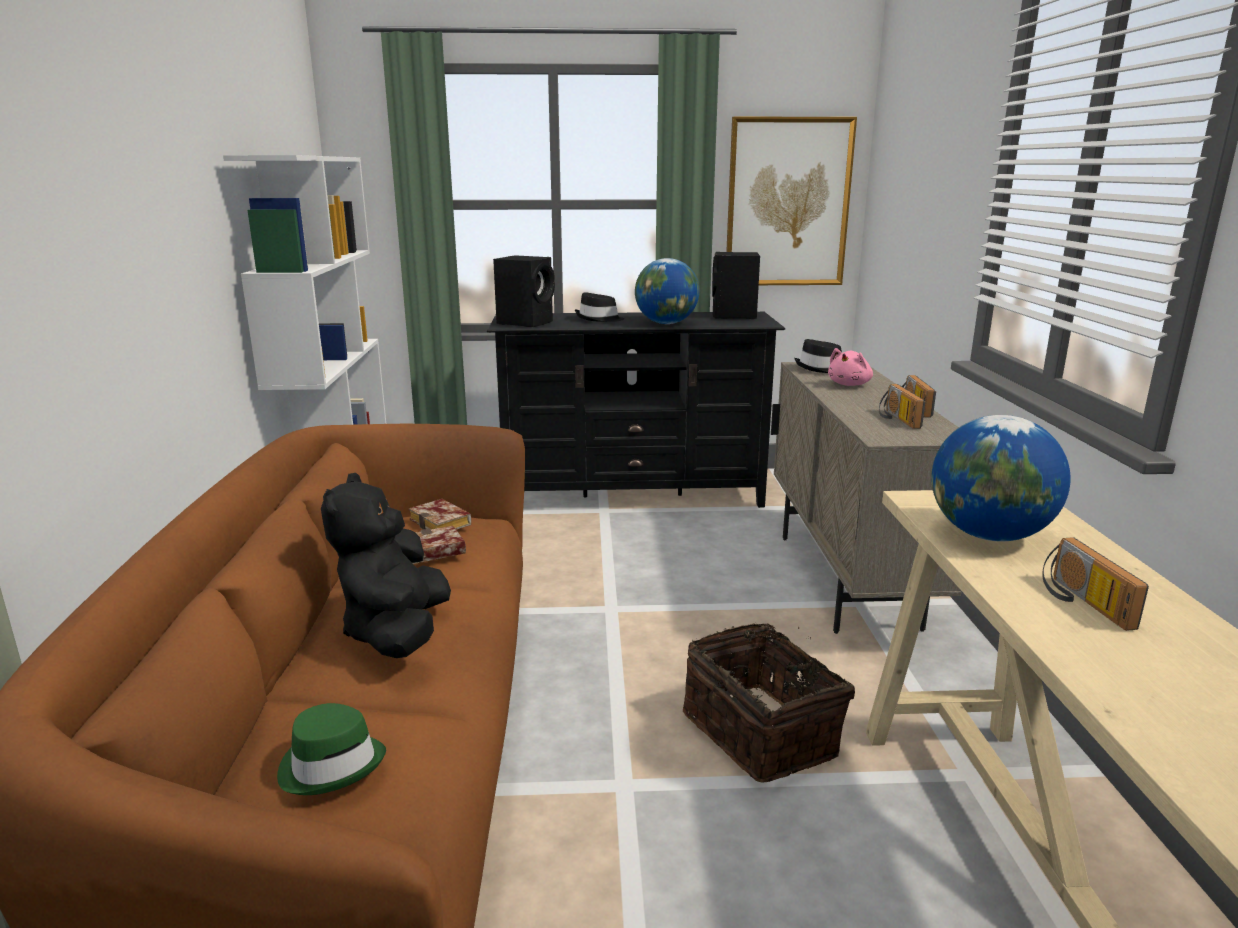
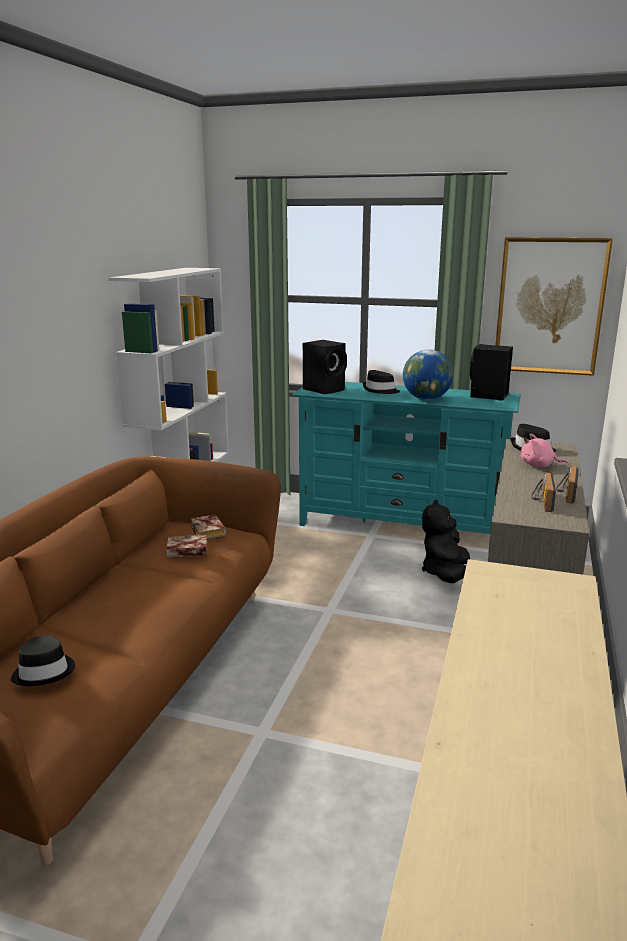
camera: 20 degrees right, 0 degrees up
(332, 764) = (44, 671): green hat -> black hat
(397, 633) = (131, 601): black plush toy -> black plush toy (445, 573)
(633, 495) = (401, 526): black tv stand -> turquoise tv stand
(763, 732) = (378, 720): basket -> none
(850, 384) = (539, 465): pink plush toy -> pink plush toy turned 45 degrees clockwise
(989, 535) = (506, 607): globe -> none
(1081, 602) = (515, 668): radio -> none

